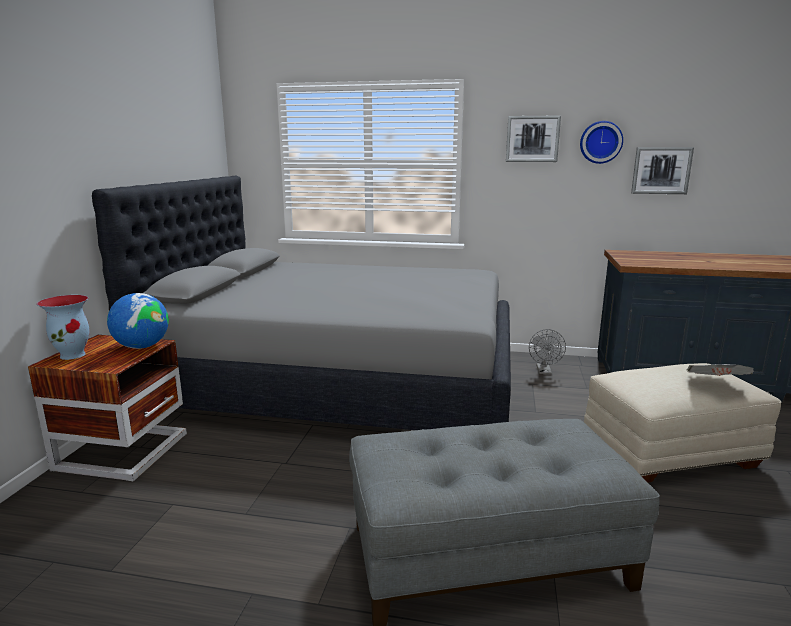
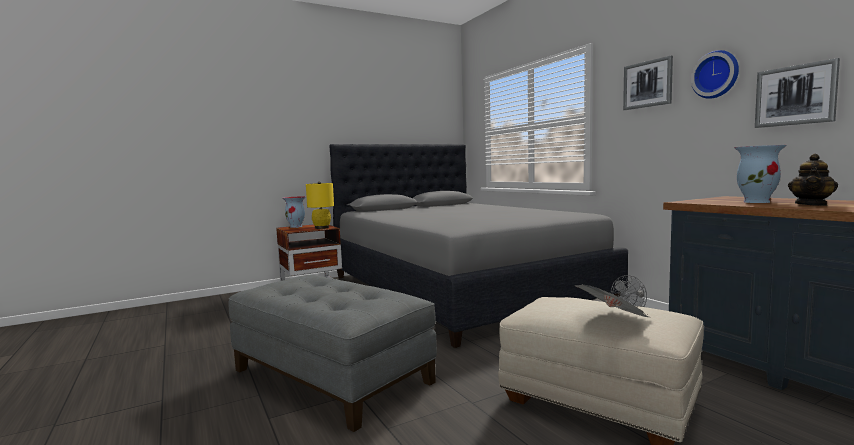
camera: 50 degrees right, 10 degrees down
(142, 347) = (321, 228): globe -> yellow table lamp
(668, 260) = (757, 202): none -> vase
(709, 262) = (811, 204): none -> teapot

